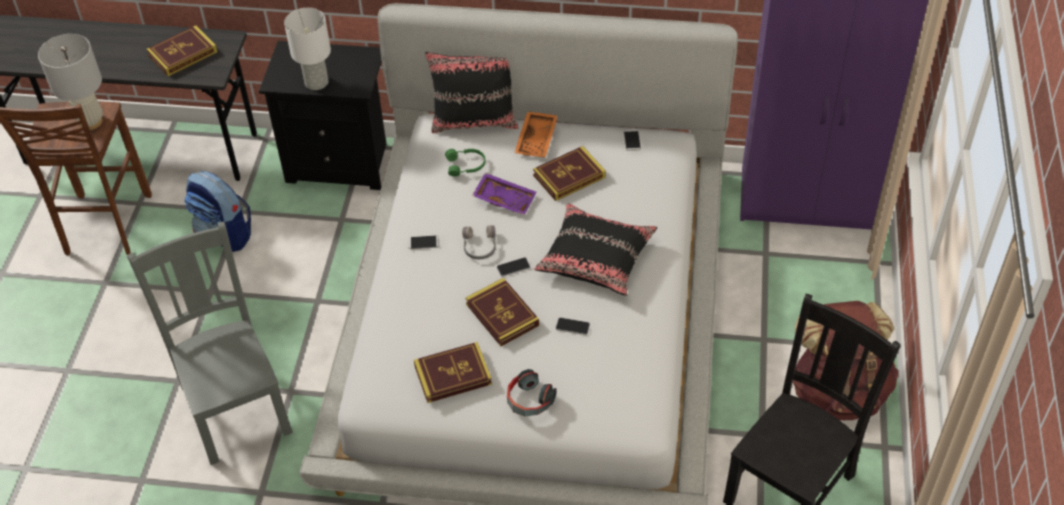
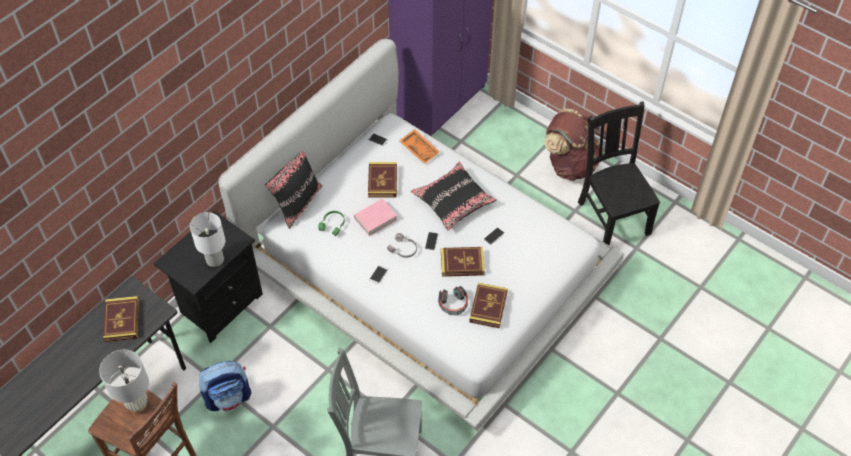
camera: 60 degrees left, 5 degrees up
(505, 198) = (375, 219): purple tray -> pink book
(529, 400) = (530, 281): headphones -> headphones (453, 304)
(537, 140) = (341, 181): orange tray -> orange tray (420, 149)

